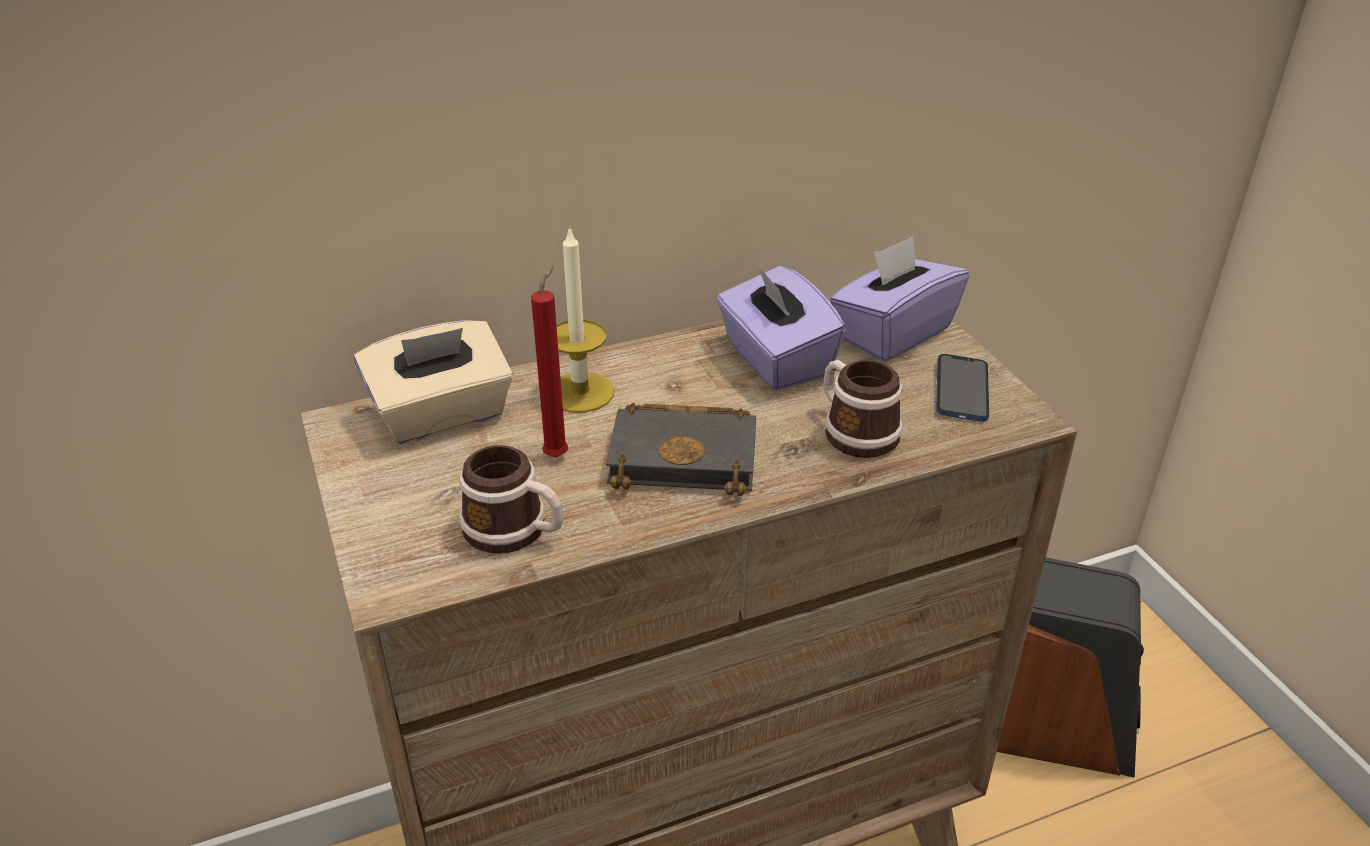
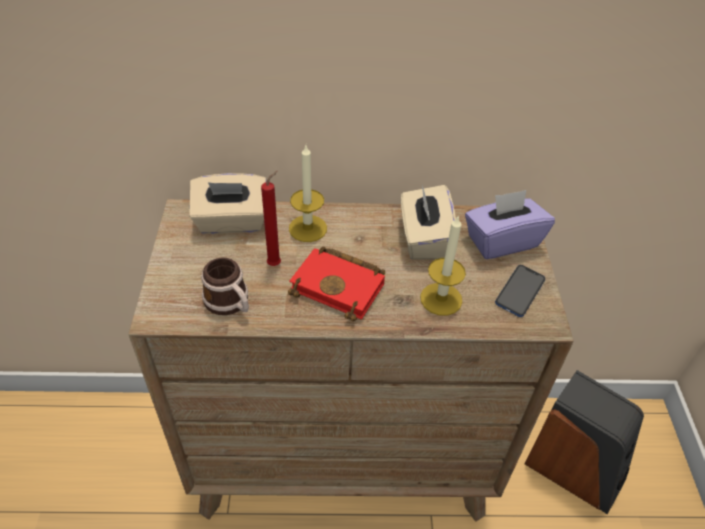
camera: 20 degrees right, 10 degrees up
(687, 456) = (341, 286): black book -> red book
(775, 360) = (424, 239): purple tissue box -> beige tissue box
(854, 430) = (441, 299): mug -> candle

